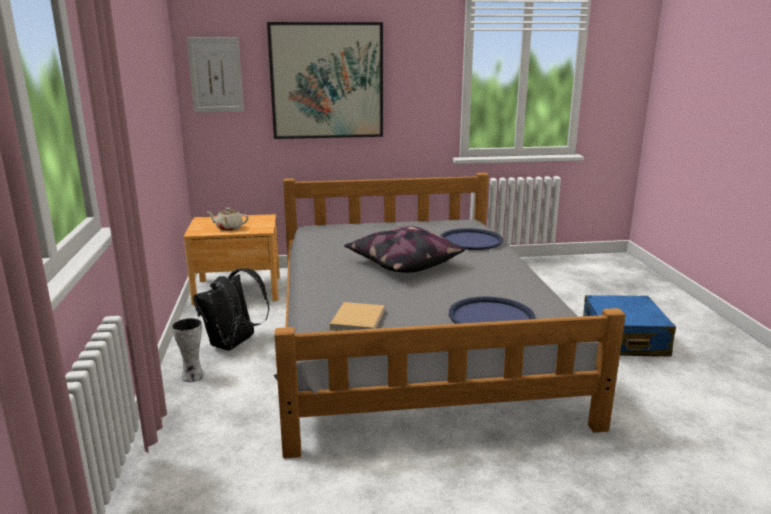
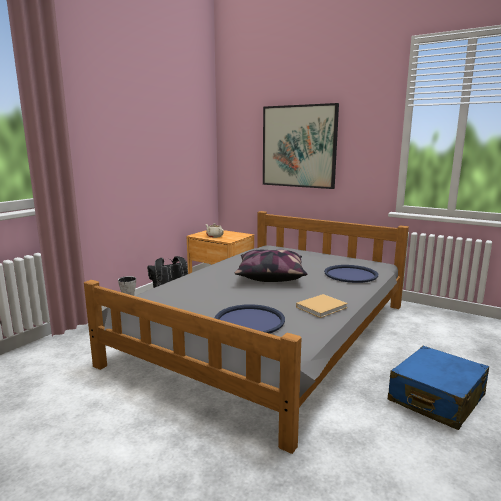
camera: 40 degrees right, 5 degrees down
(216, 75) = (235, 141): picture -> none
(358, 319) = (176, 296): beige book -> beige book (322, 307)

